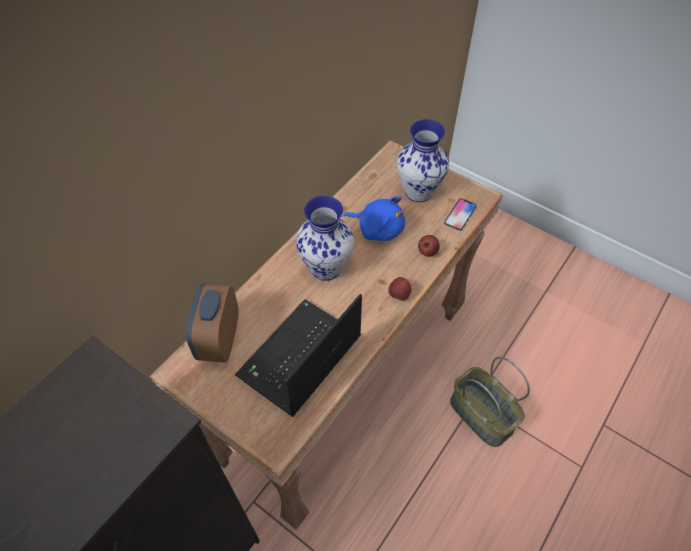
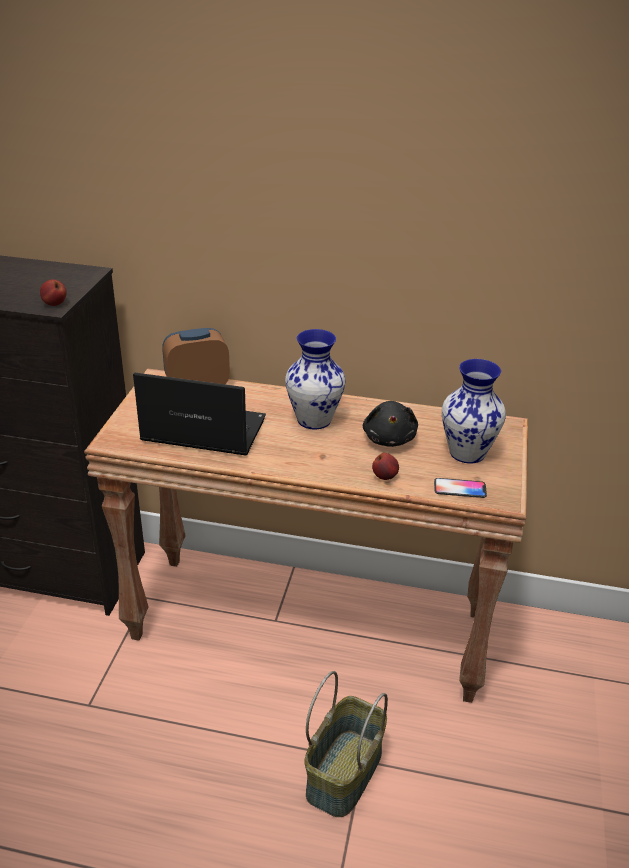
camera: 65 degrees right, 20 degrees down
(378, 229) = (389, 438): blue plush toy -> black plush toy
(399, 295) = (312, 470): apple -> apple (54, 304)

